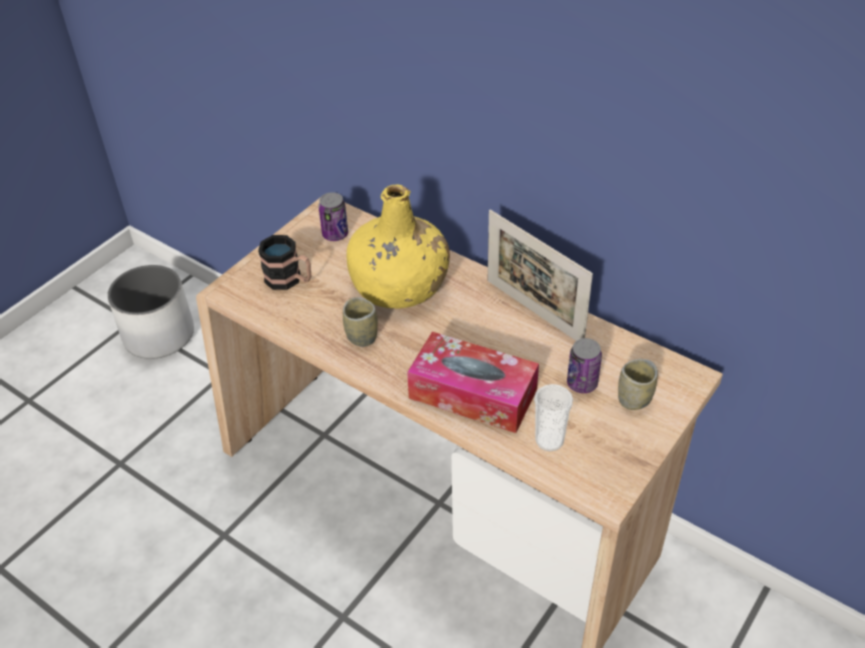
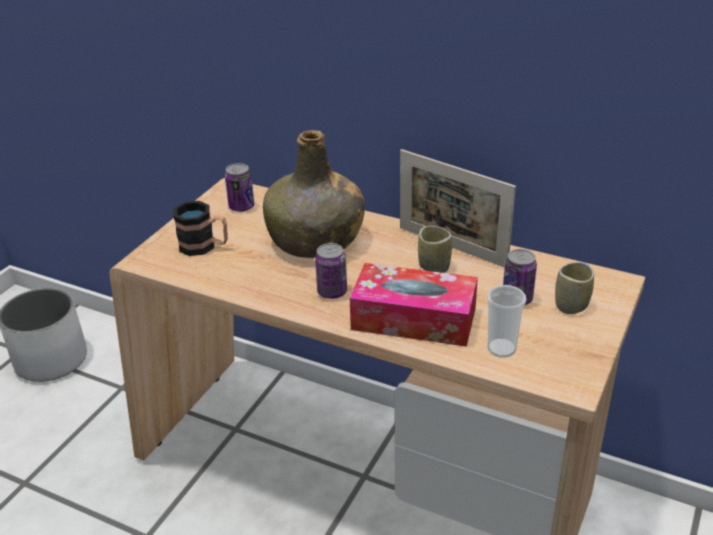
camera: 10 degrees left, 10 degrees down
(362, 337) = (289, 284): cup -> cup (434, 267)
(399, 285) = (315, 240): yellow bottle -> green bottle
(401, 351) = (332, 292): none -> can

